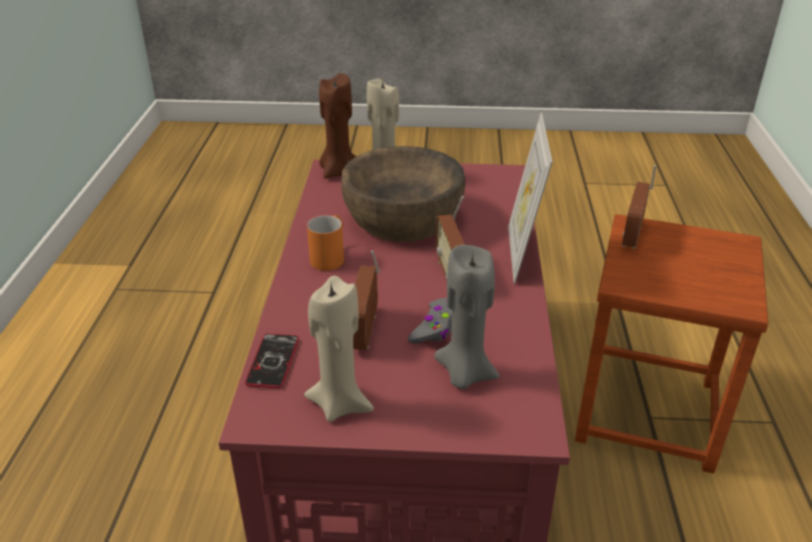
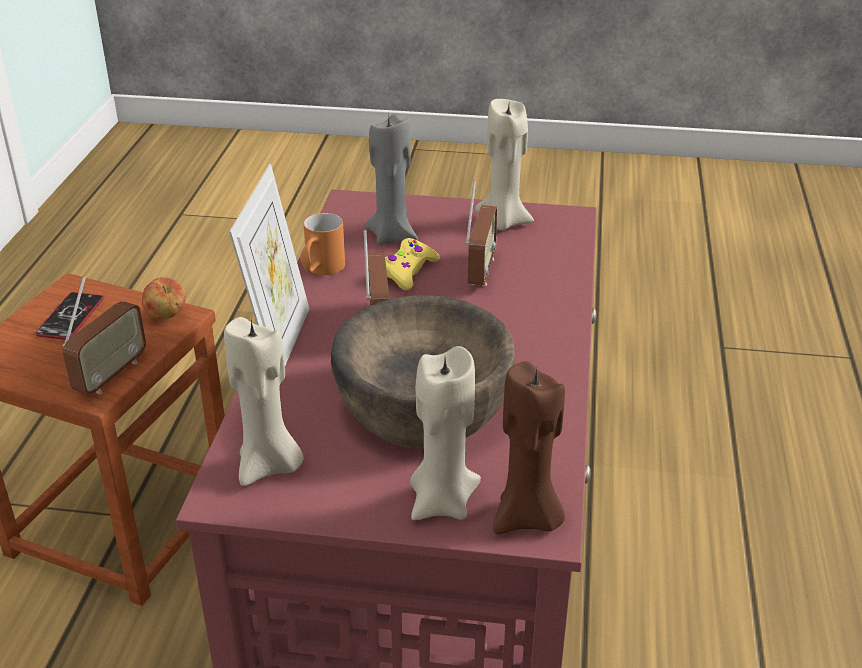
camera: 175 degrees left, 0 degrees up
(273, 361) = (568, 252): phone -> phone (70, 317)
(330, 256) = (525, 353): orange mug -> orange mug (321, 270)
(436, 327) = (408, 271): grey game controller -> yellow game controller
(488, 186) = (269, 466): none -> beige candle
(633, 282) = (166, 316): none -> apple

